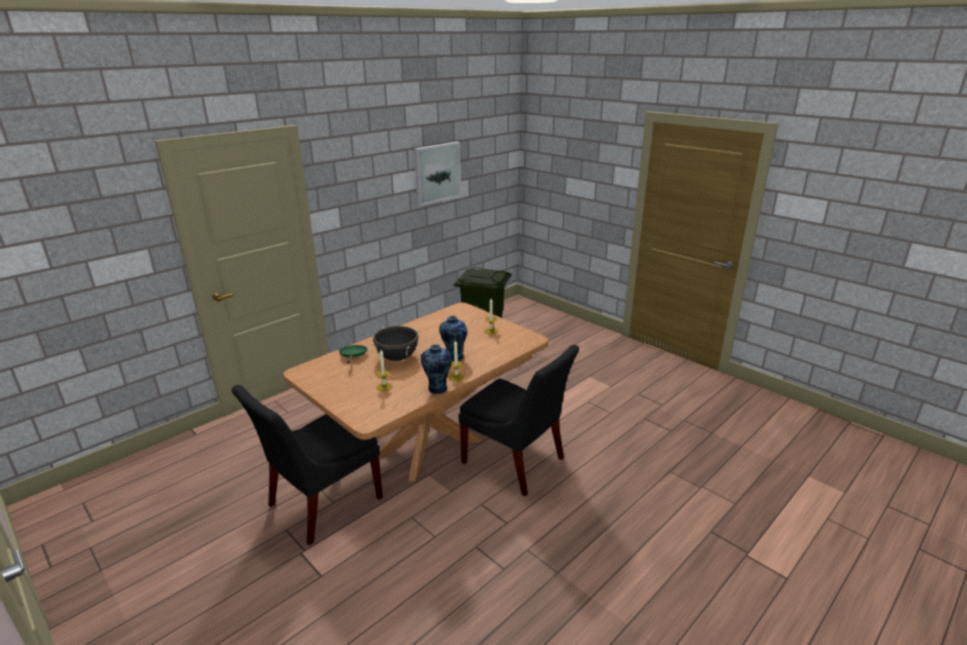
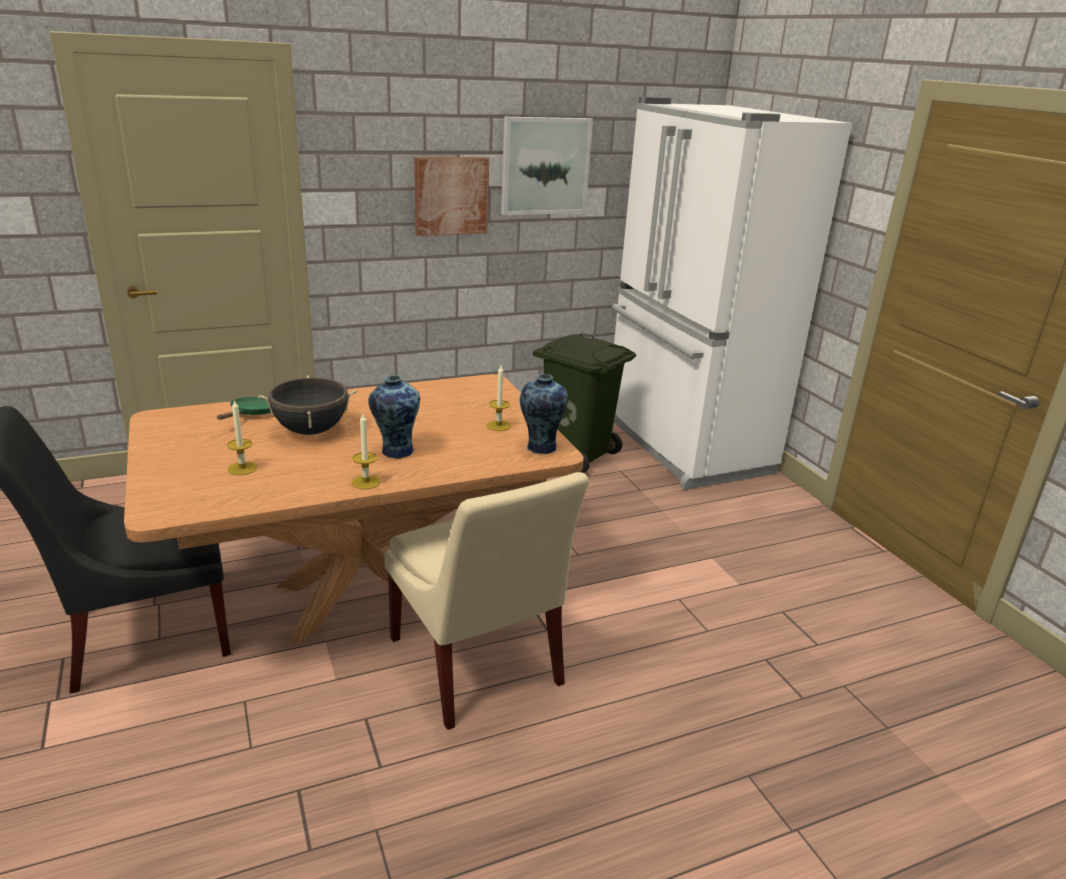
camera: 20 degrees right, 0 degrees up
(390, 200) = (451, 196): none -> picture
(437, 389) = (315, 493): vase -> vase (540, 447)
(516, 462) = (477, 666): black chair -> beige chair
(535, 320) = (683, 446): none -> white fridge

